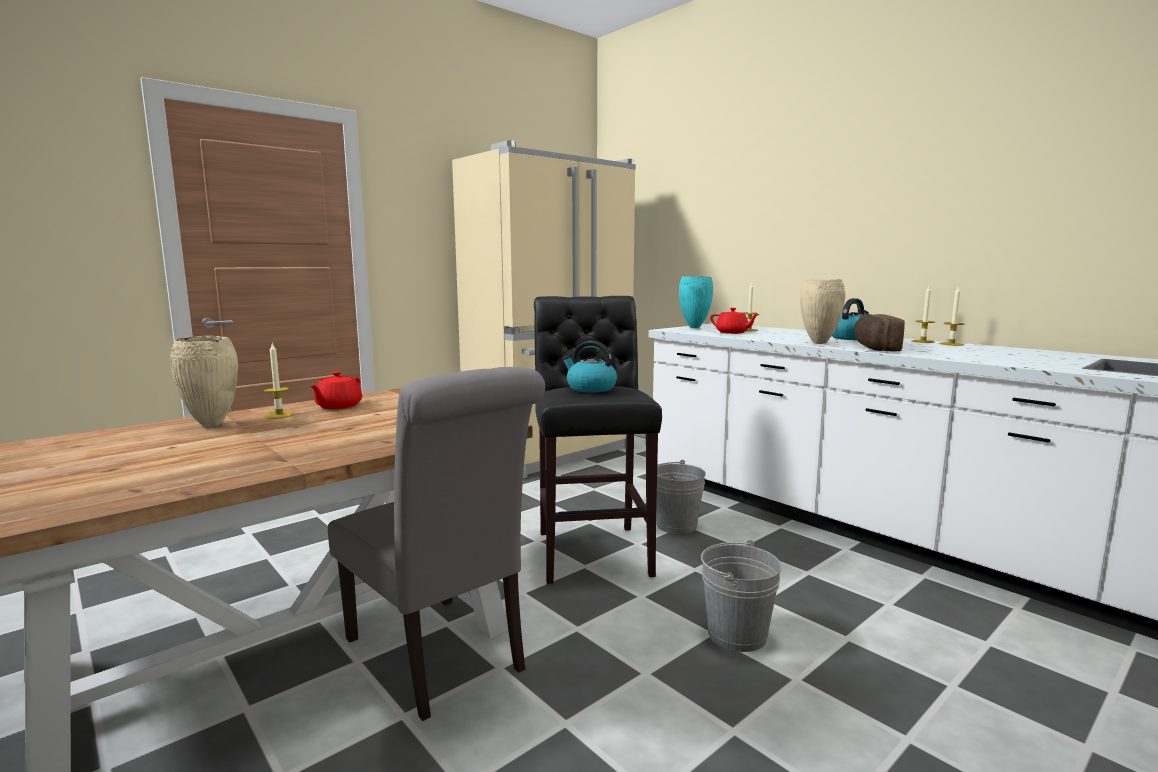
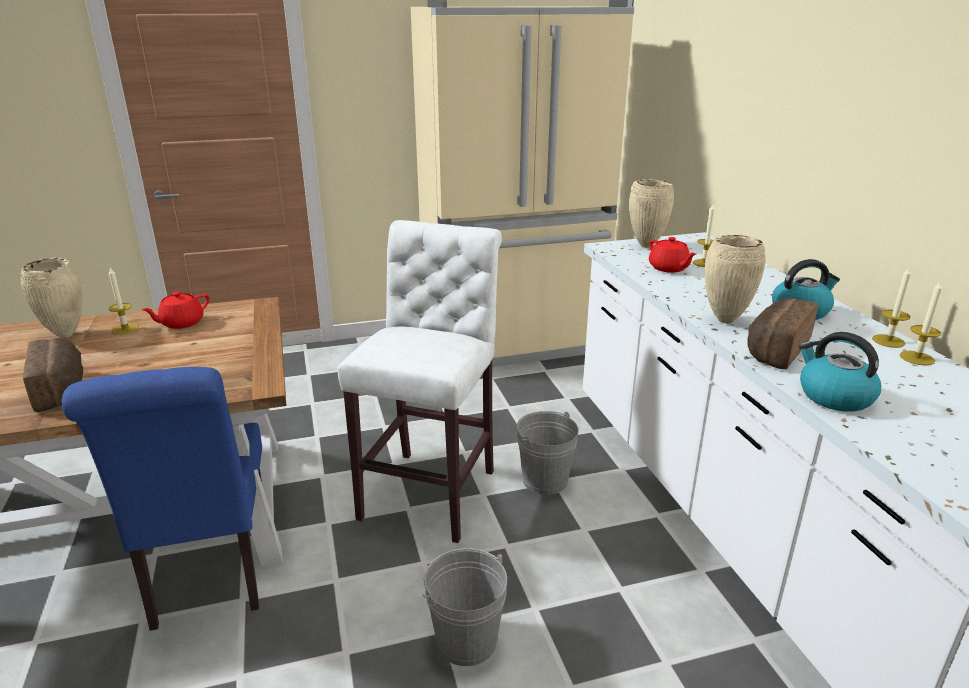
camera: 25 degrees right, 15 degrees up
(283, 450) = (62, 389): none -> bread
(441, 658) = (210, 573): grey chair -> blue chair
(590, 388) = (410, 341): kettle -> kettle (834, 396)
(592, 550) = (432, 490): black stool -> white stool
(694, 328) = (647, 246): turquoise vase -> beige vase

